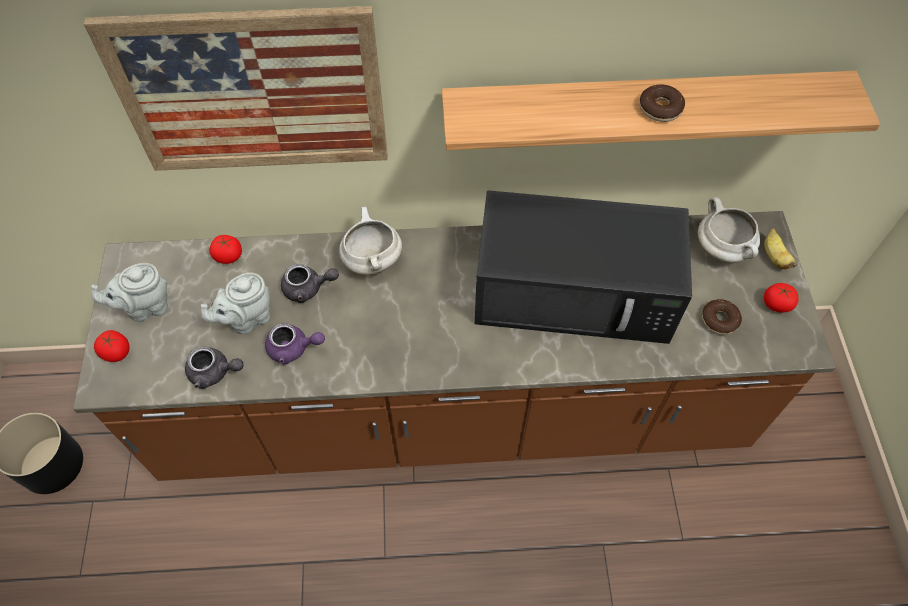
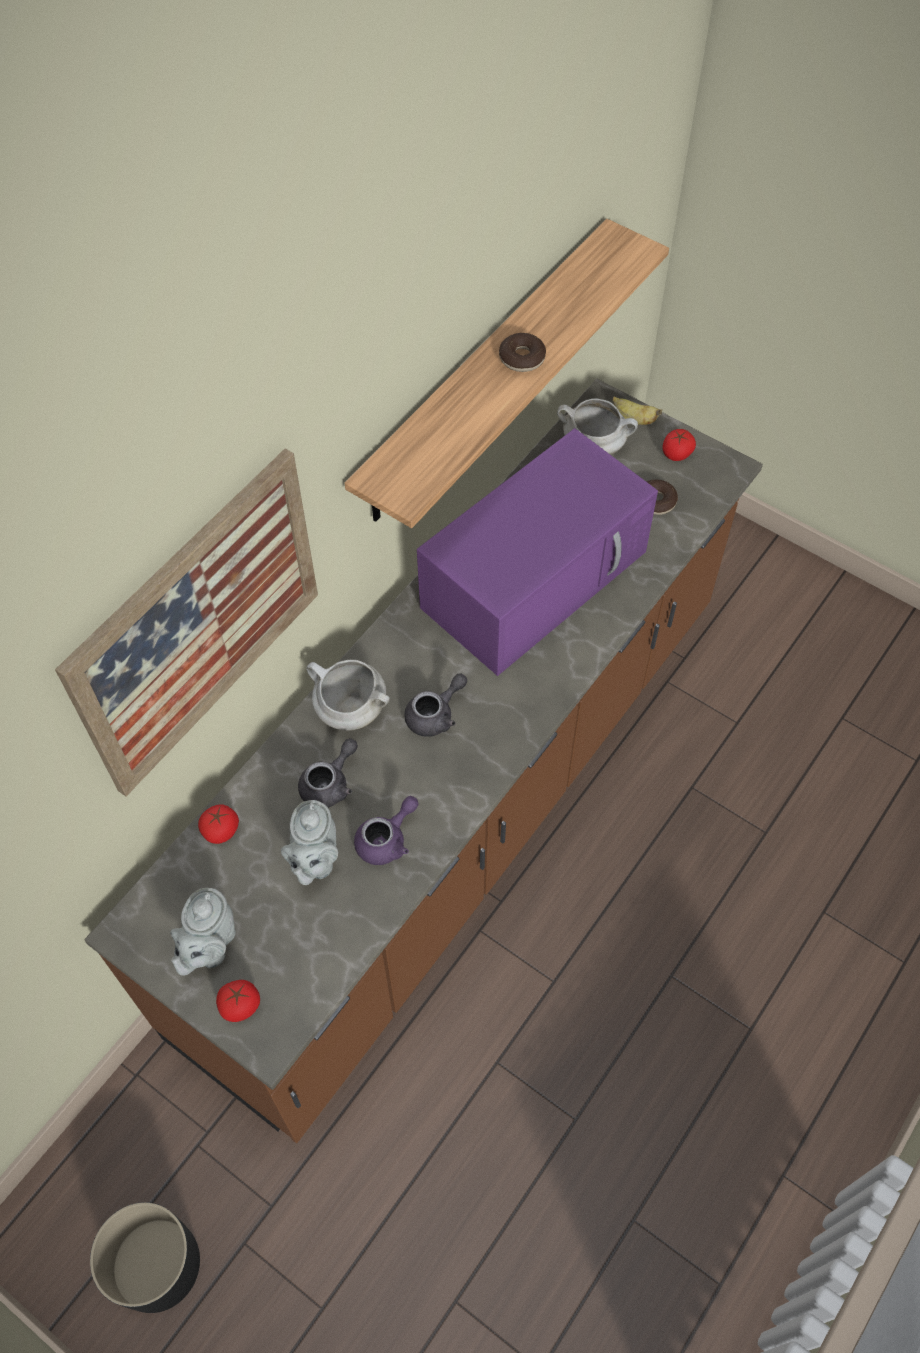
camera: 50 degrees left, 0 degrees up
(214, 373) = (350, 926): grey teapot -> grey teapot (435, 715)
(576, 291) = (536, 576): black microwave -> purple microwave

